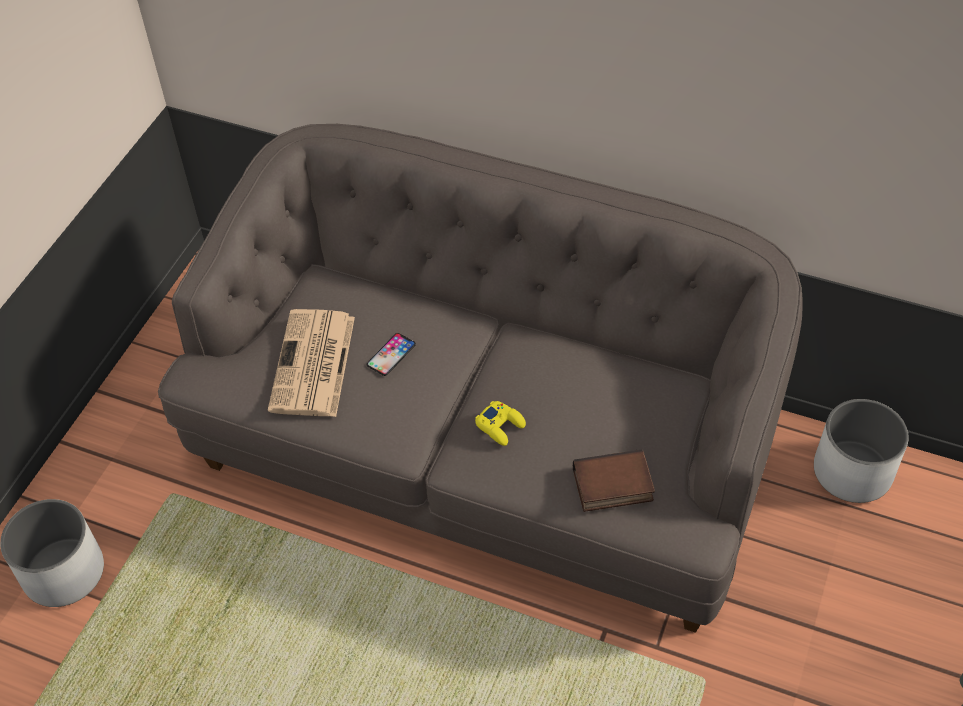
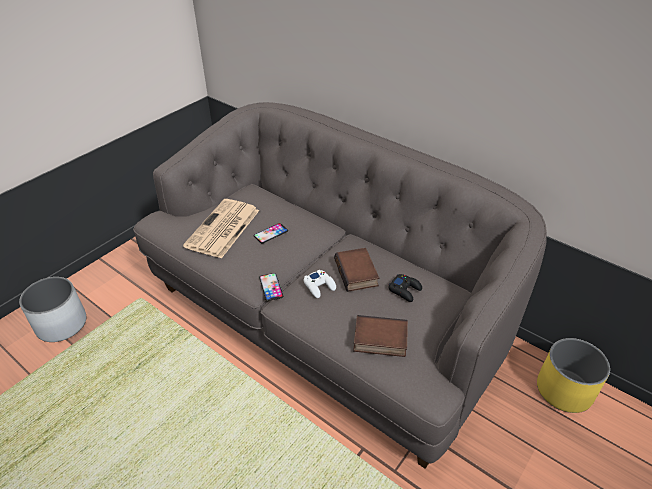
camera: 15 degrees right, 10 degrees down
(428, 443) = (271, 287): none -> phone
(500, 426) = (319, 286): yellow game controller -> white game controller
(547, 391) = (357, 273): none -> book
(622, 401) = (405, 290): none -> black game controller
(853, 471) = (564, 390): white planter -> yellow planter

